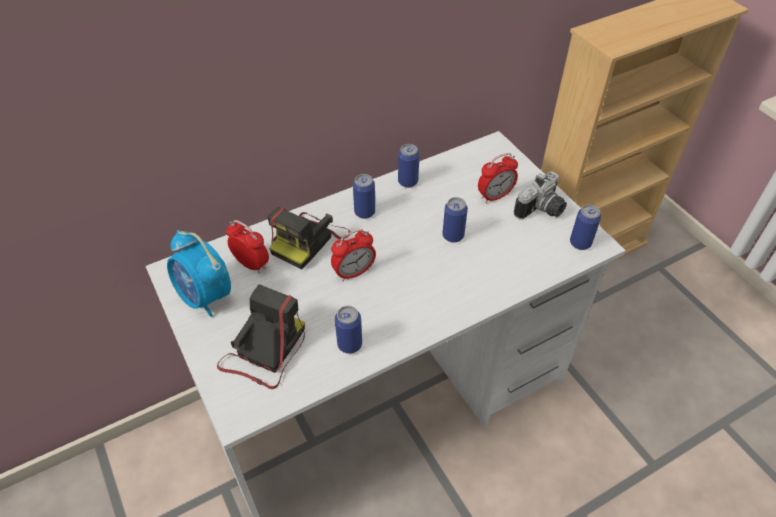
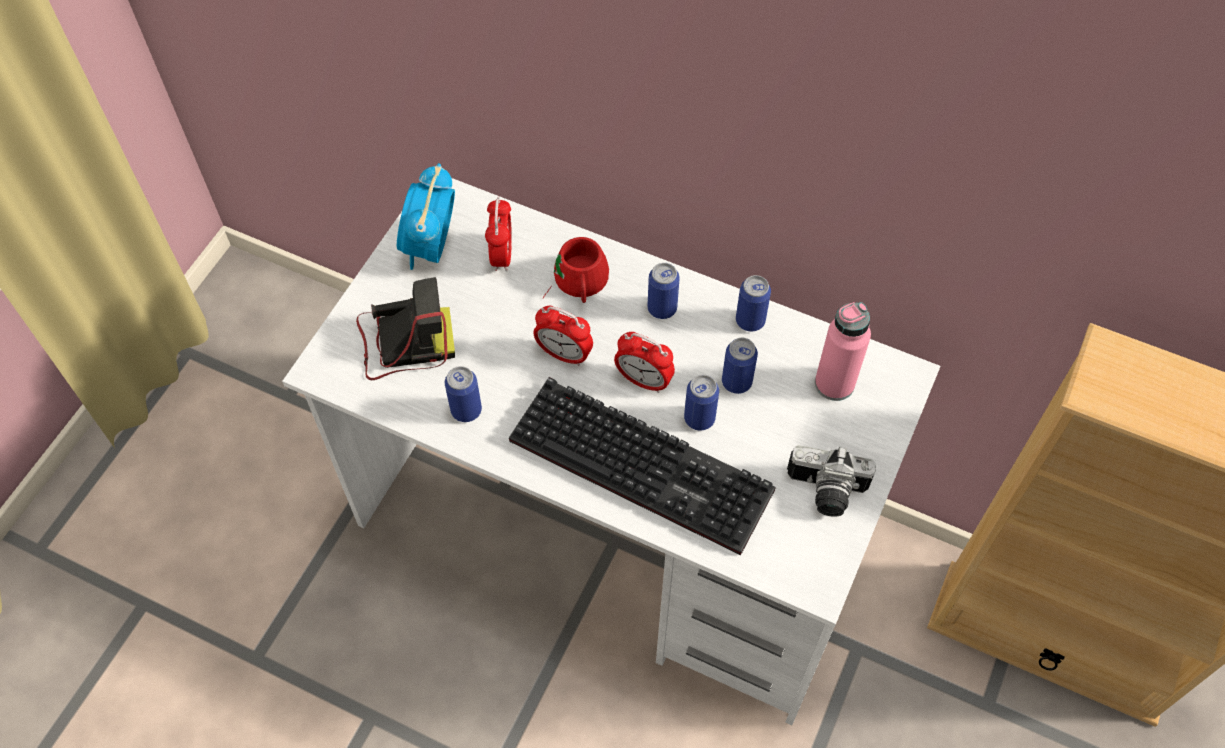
camera: 55 degrees right, 10 degrees up
(309, 240) = (576, 283): camera -> red mug
(464, 275) = (647, 464): none -> keyboard
(477, 172) = (834, 383): none -> pink bottle
(495, 196) = (806, 427): alarm clock -> alarm clock (644, 380)
(580, 243) = (803, 564): can -> can (736, 382)

